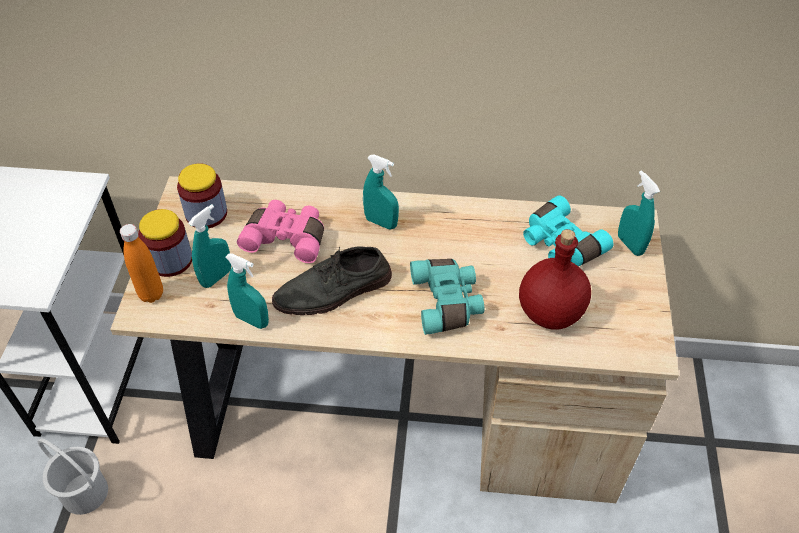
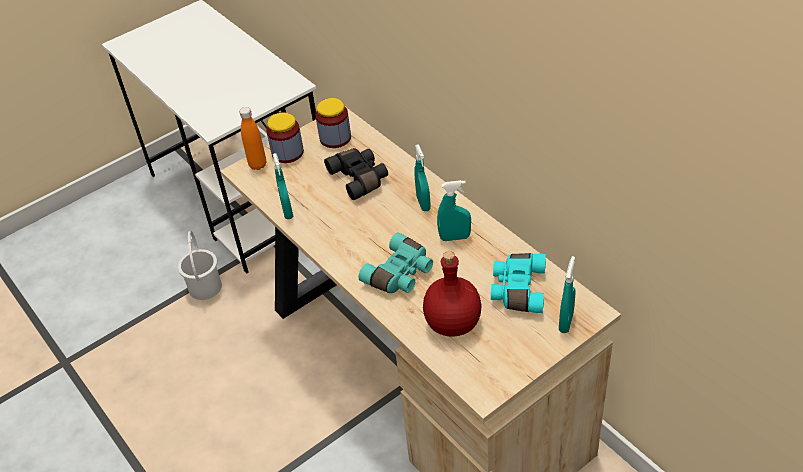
camera: 50 degrees right, 5 degrees down
(216, 277) = (298, 176): turquoise spray bottle -> turquoise spray bottle (455, 237)
(287, 238) = (360, 178): pink binoculars -> black binoculars
(333, 291) = (347, 224): grey shoe -> none

